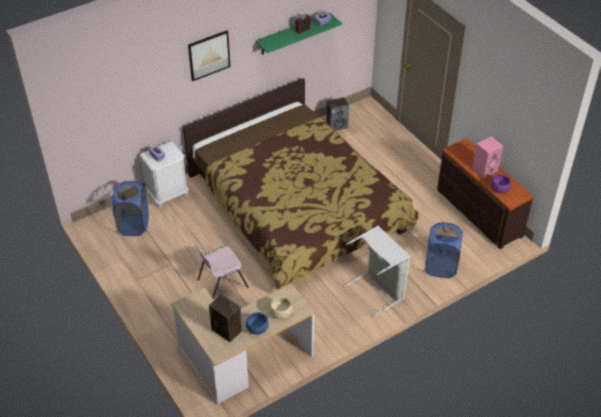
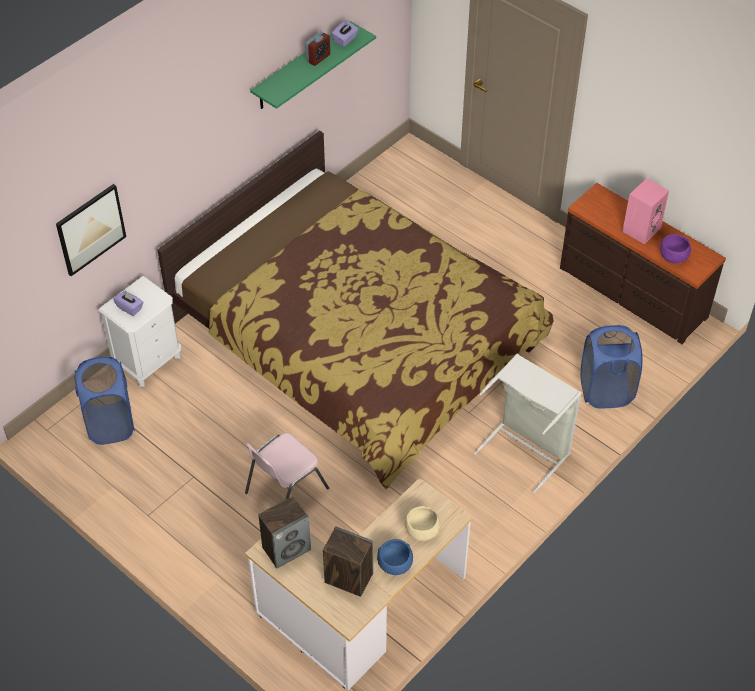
camera: 15 degrees left, 5 degrees up
(209, 55) = (186, 129): picture -> picture (90, 229)
(337, 125) = (374, 191): speaker -> speaker (286, 548)

